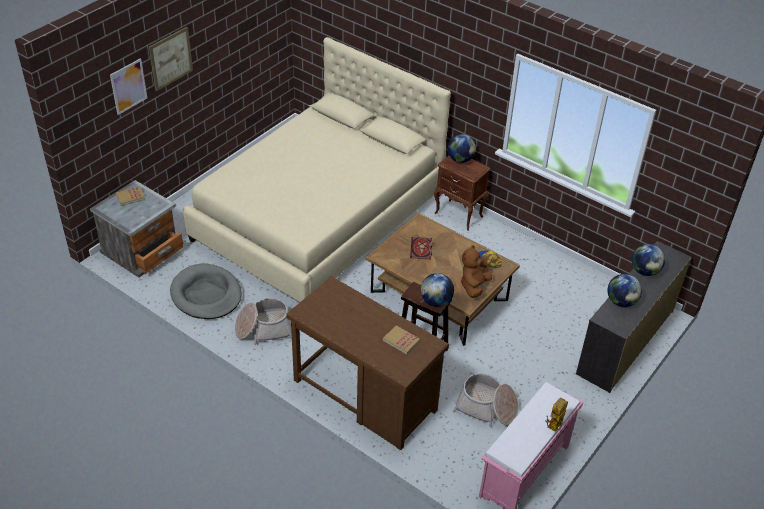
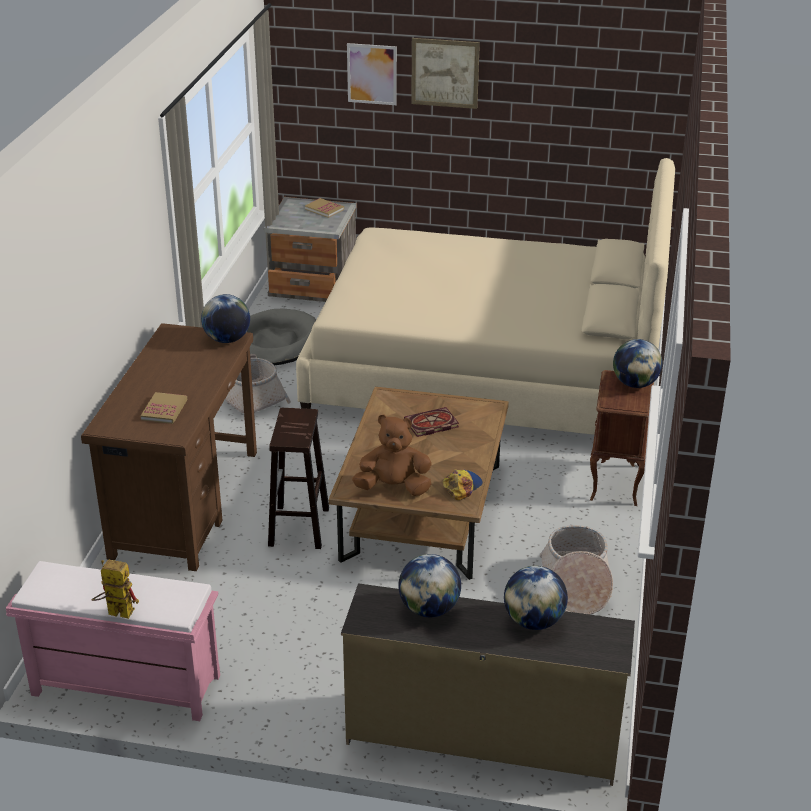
camera: 65 degrees right, 10 degrees down
(436, 301) = (290, 436): globe -> globe (227, 339)
(486, 408) = (228, 616): basket -> basket (575, 584)

